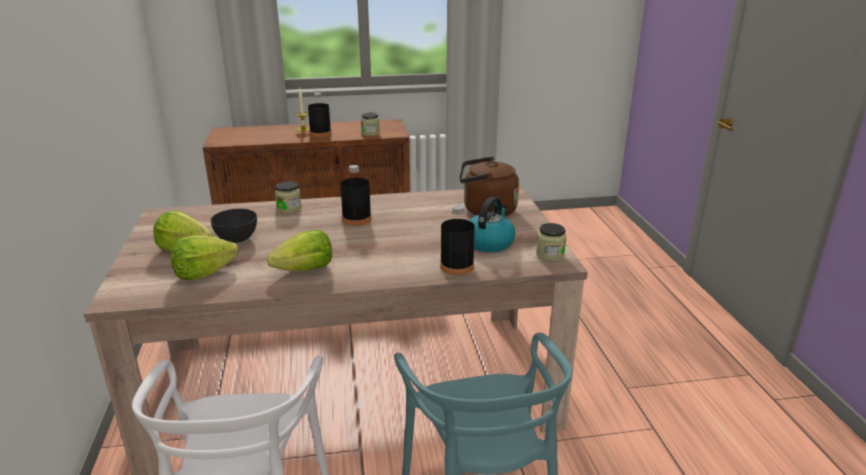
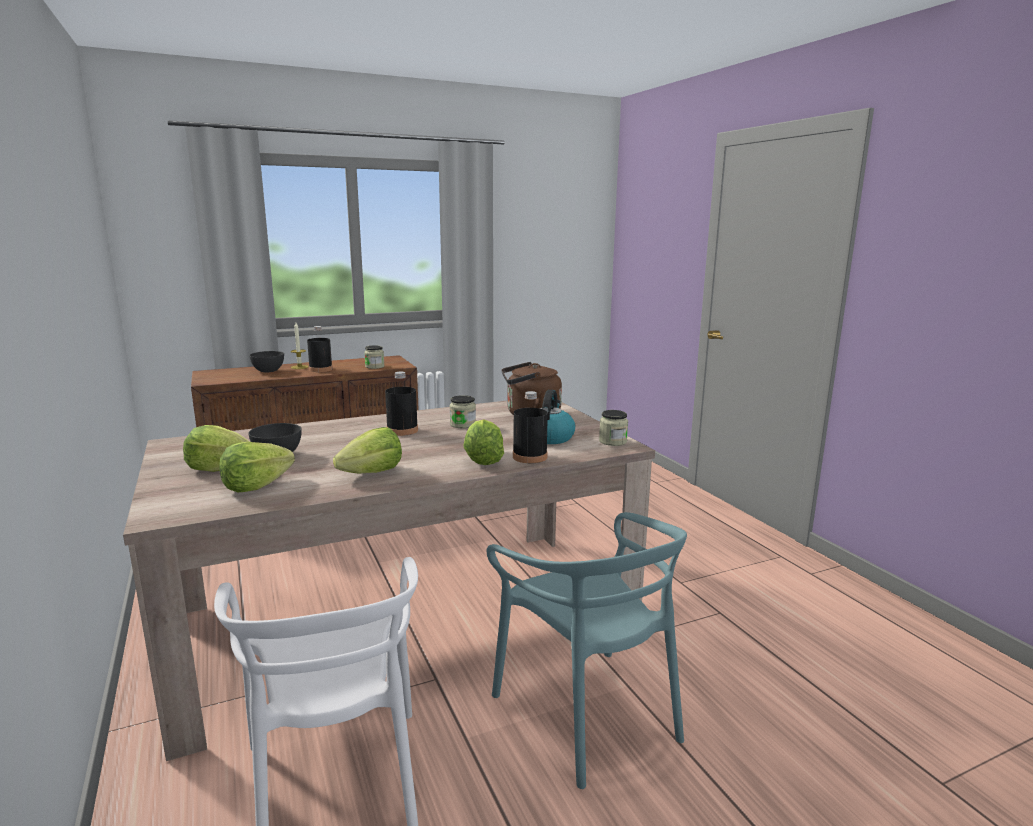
camera: 15 degrees left, 10 degrees down
(274, 133) = (268, 371): none -> grey bowl
(289, 209) = (322, 428): jar -> jar (463, 424)
(411, 264) = (483, 459): none -> lettuce

